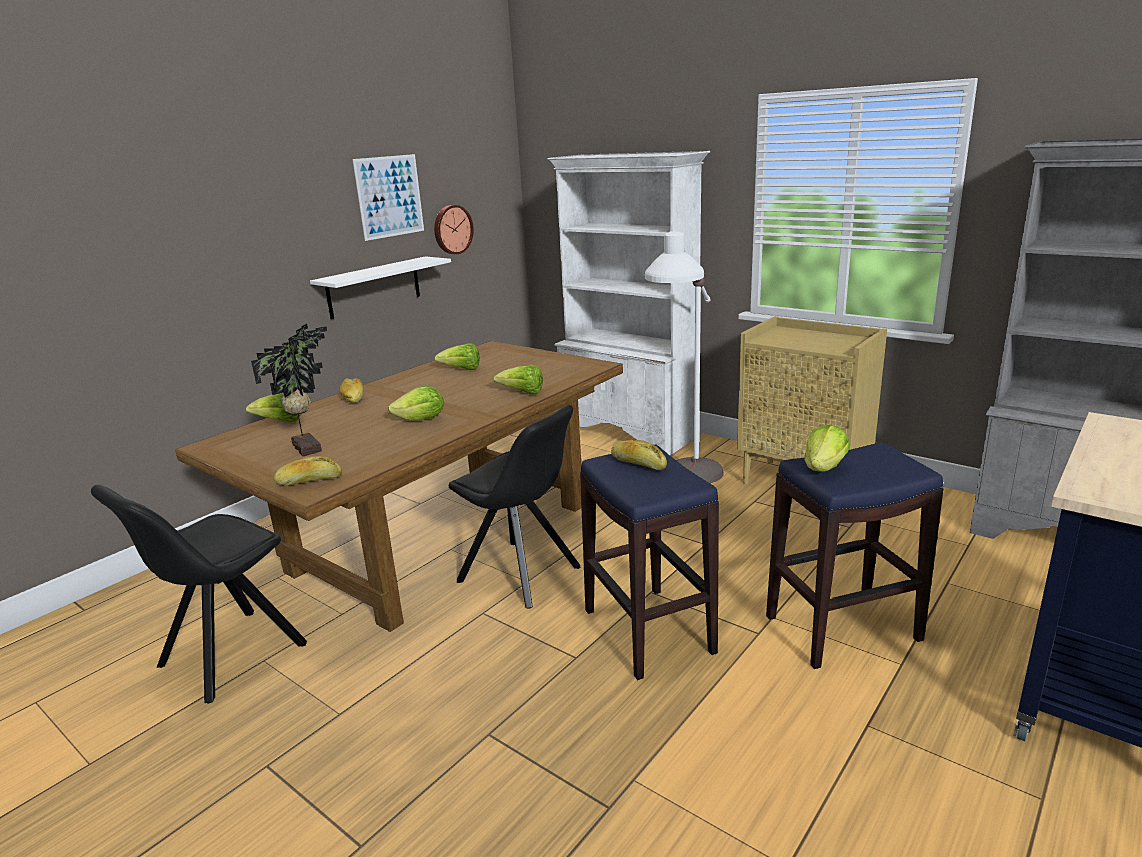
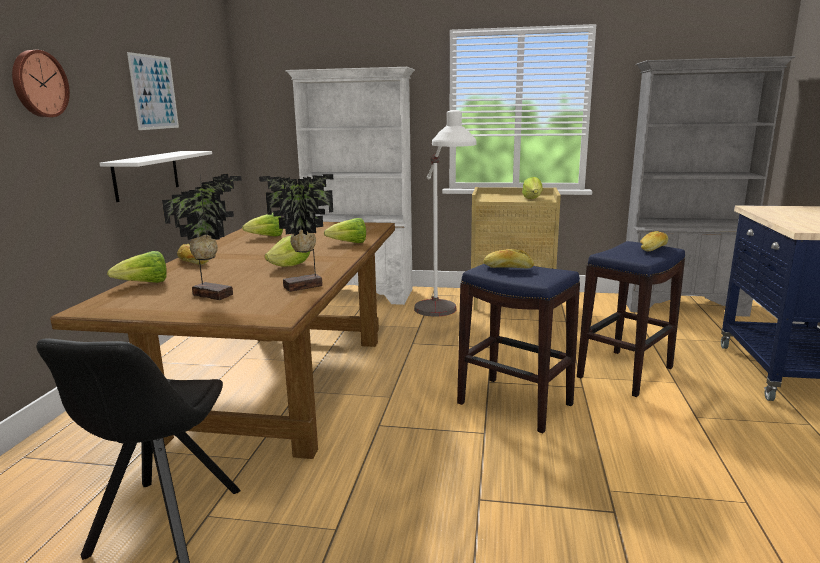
camera: 30 degrees left, 5 degrees down
(309, 481) = (260, 312): bread -> bread (653, 248)
(390, 454) = (304, 287): none -> potted plant
(452, 229) = (196, 129): wall clock -> wall clock (38, 84)
(520, 574) = (379, 393): black chair -> none
(824, 468) = (622, 254): lettuce -> lettuce (532, 198)

